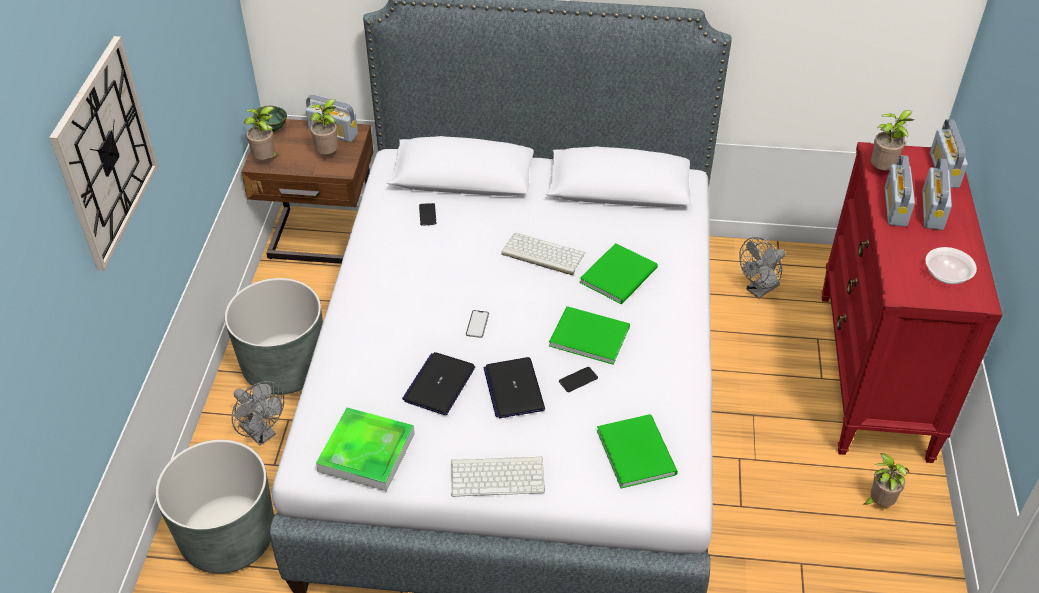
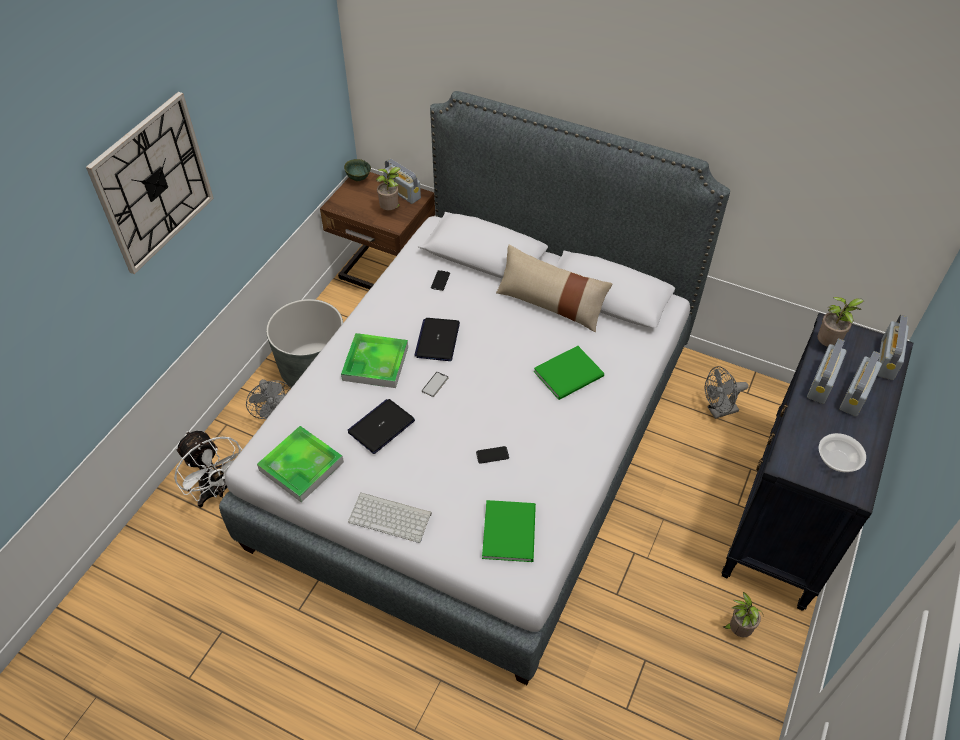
camera: 20 degrees right, 5 degrees up
(228, 537) = (218, 491): grey planter -> white fan
(266, 160) = (342, 203): potted plant -> none
(397, 320) = (375, 363): none -> tray
(514, 388) = (437, 447): laptop -> laptop (437, 340)
(541, 254) = (514, 338): keyboard -> none
(563, 209) = (550, 304): none -> beige pillow
(588, 334) = (518, 418): green book -> none
(874, 375) = (786, 516): red dresser -> black dresser

